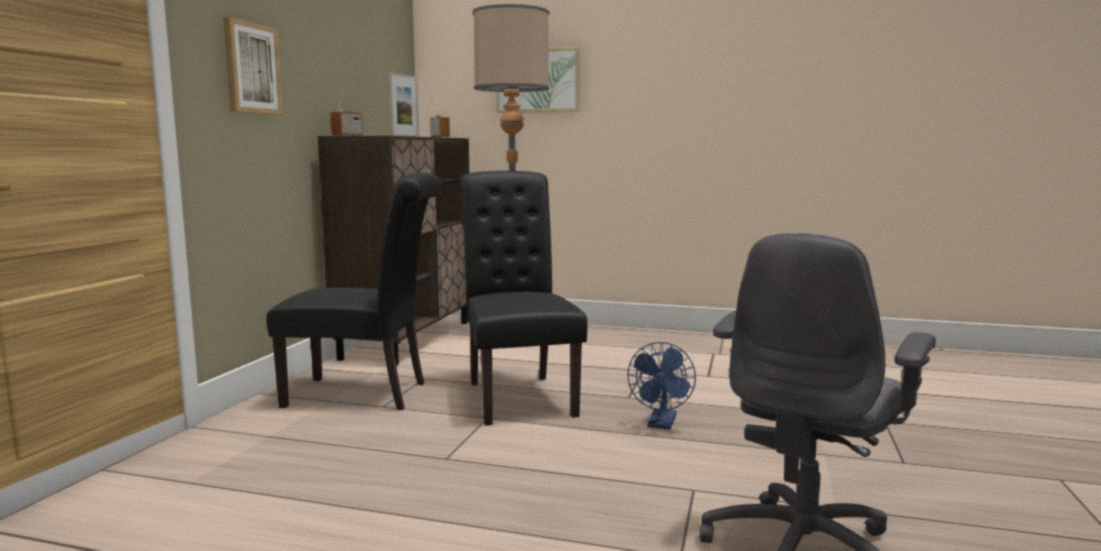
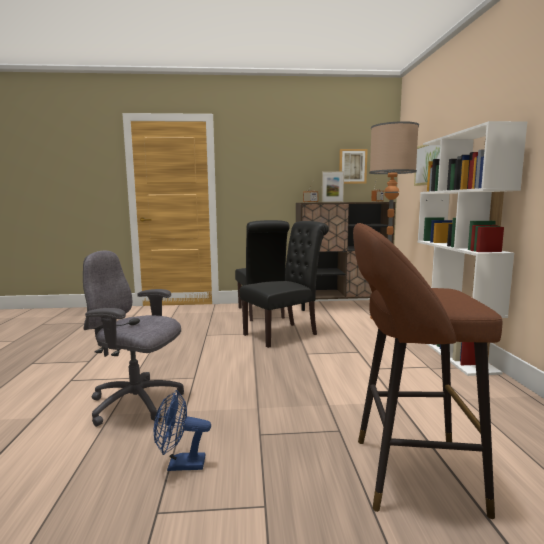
camera: 70 degrees right, 0 degrees up
(251, 68) = (257, 177): picture -> picture (352, 166)
(661, 424) = (272, 364): blue fan -> blue fan (180, 465)
(670, 335) = (452, 351): none -> white bookcase
(965, 411) = (407, 473): none -> brown stool

